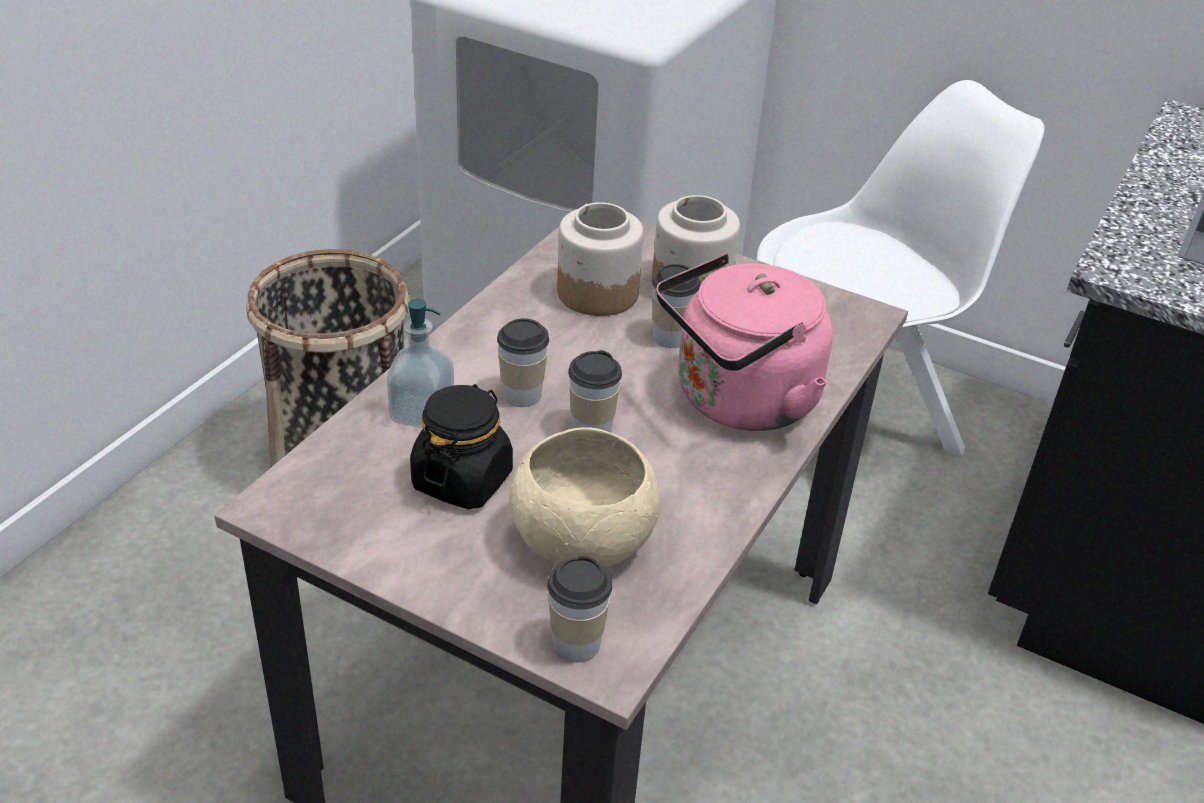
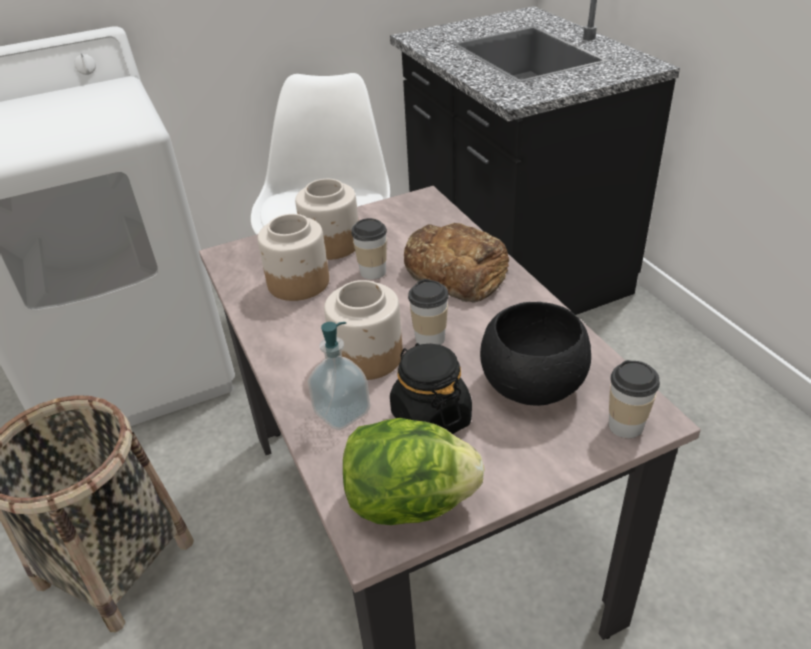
camera: 50 degrees left, 0 degrees up
(334, 511) = (409, 502): none -> lettuce
(522, 395) = (368, 356): cup -> jar
(581, 539) = (531, 385): beige bowl -> black bowl
(738, 401) = (456, 271): pink kettle -> bread

